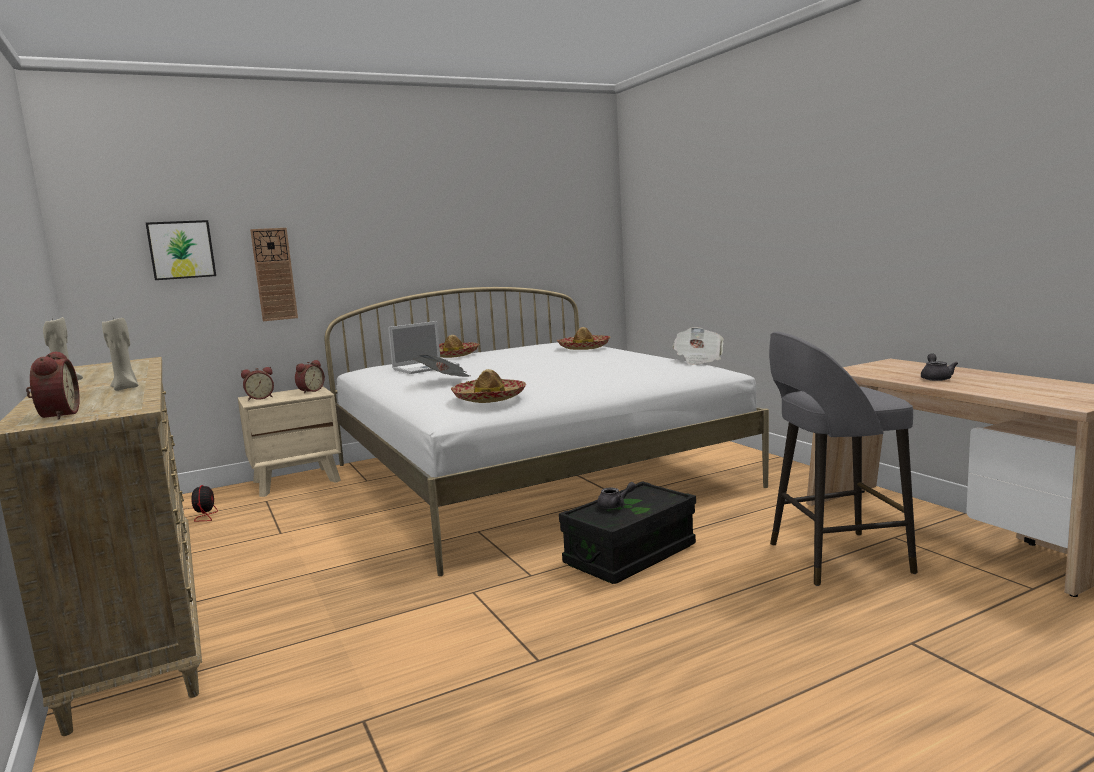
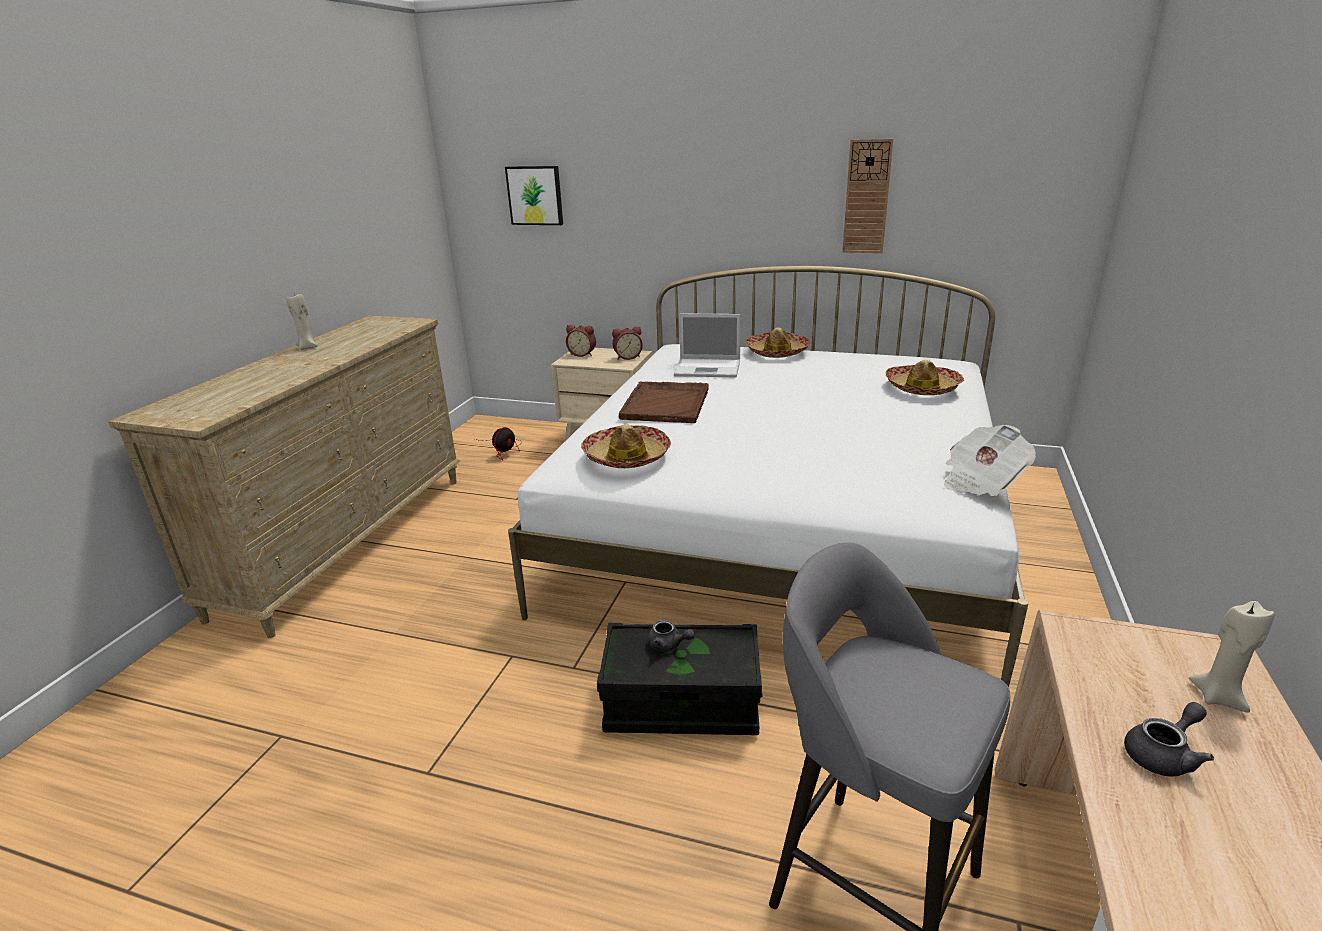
camera: 45 degrees right, 15 degrees up
(56, 416) = (177, 407): alarm clock -> none
(126, 388) = (289, 376): beige candle -> beige candle (1218, 697)
(274, 274) = (615, 227): wall clock -> wall clock (867, 197)
(445, 381) = (666, 404): newspaper -> brown tray

